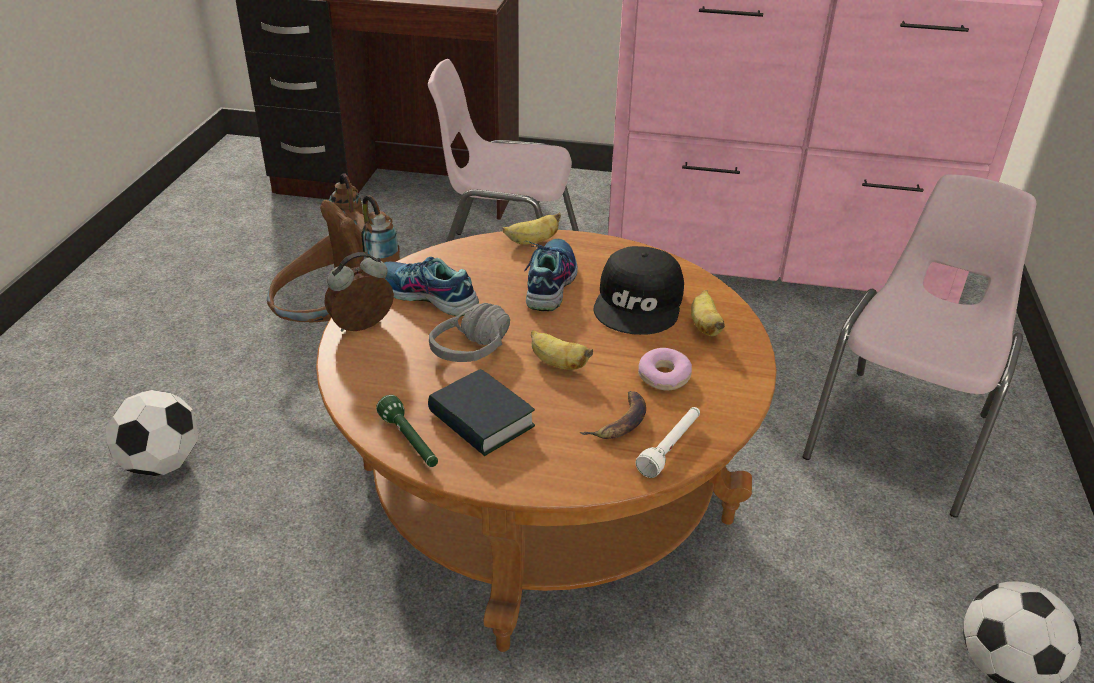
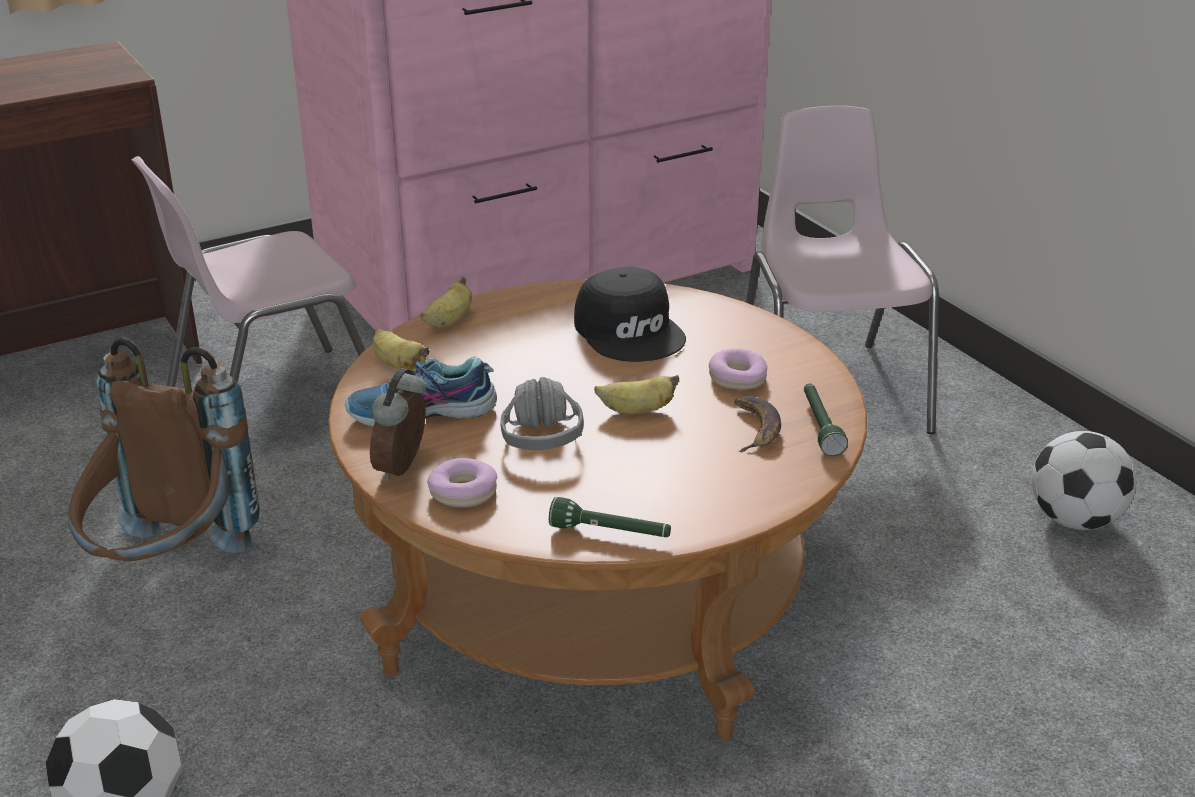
camera: 40 degrees left, 5 degrees down
(371, 362) = (463, 492): none -> donut
(481, 420) = (643, 485): book -> none
(549, 283) = (523, 349): shoe -> none
(670, 447) = (820, 426): white flashlight -> green flashlight
(704, 326) = (711, 325): banana -> banana (398, 365)

